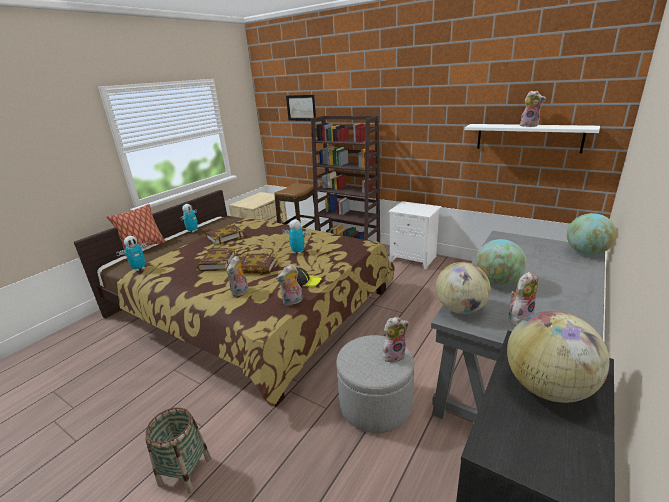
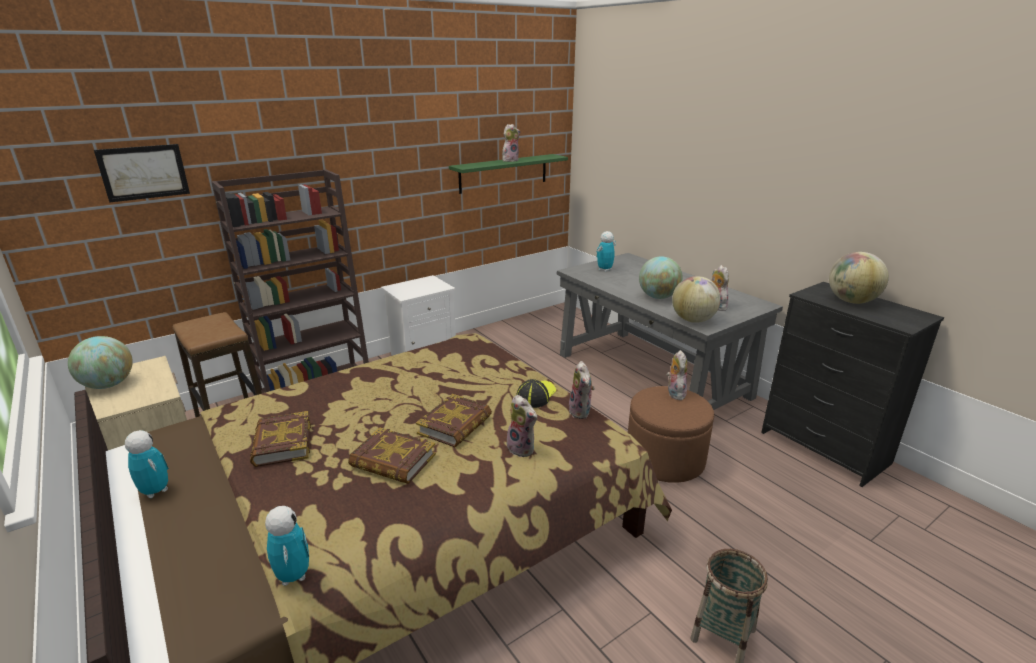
camera: 70 degrees left, 0 degrees up
(143, 248) = (134, 585): pillow -> none
(298, 252) = (442, 384): toy robot -> toy robot (604, 269)
(375, 404) = (665, 459): grey ottoman -> brown ottoman
(528, 137) = (503, 173): white shelf -> green shelf
(586, 252) = (632, 259): globe -> globe (109, 385)

